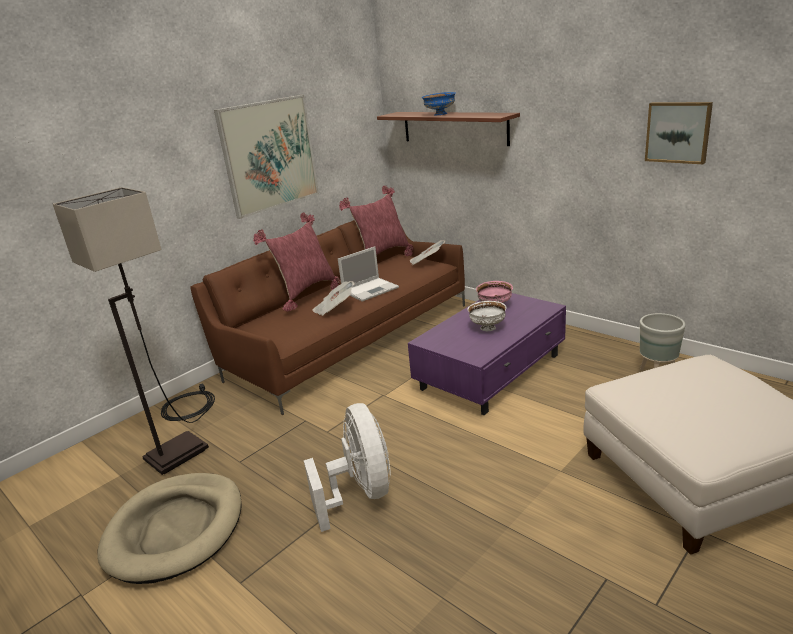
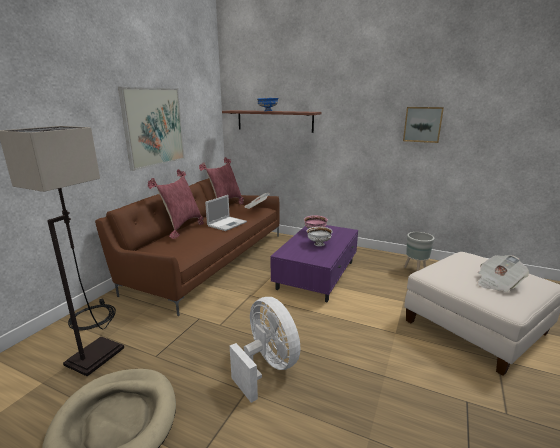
camera: 20 degrees left, 5 degrees down
(334, 309) = (207, 236): newspaper -> newspaper (497, 283)

